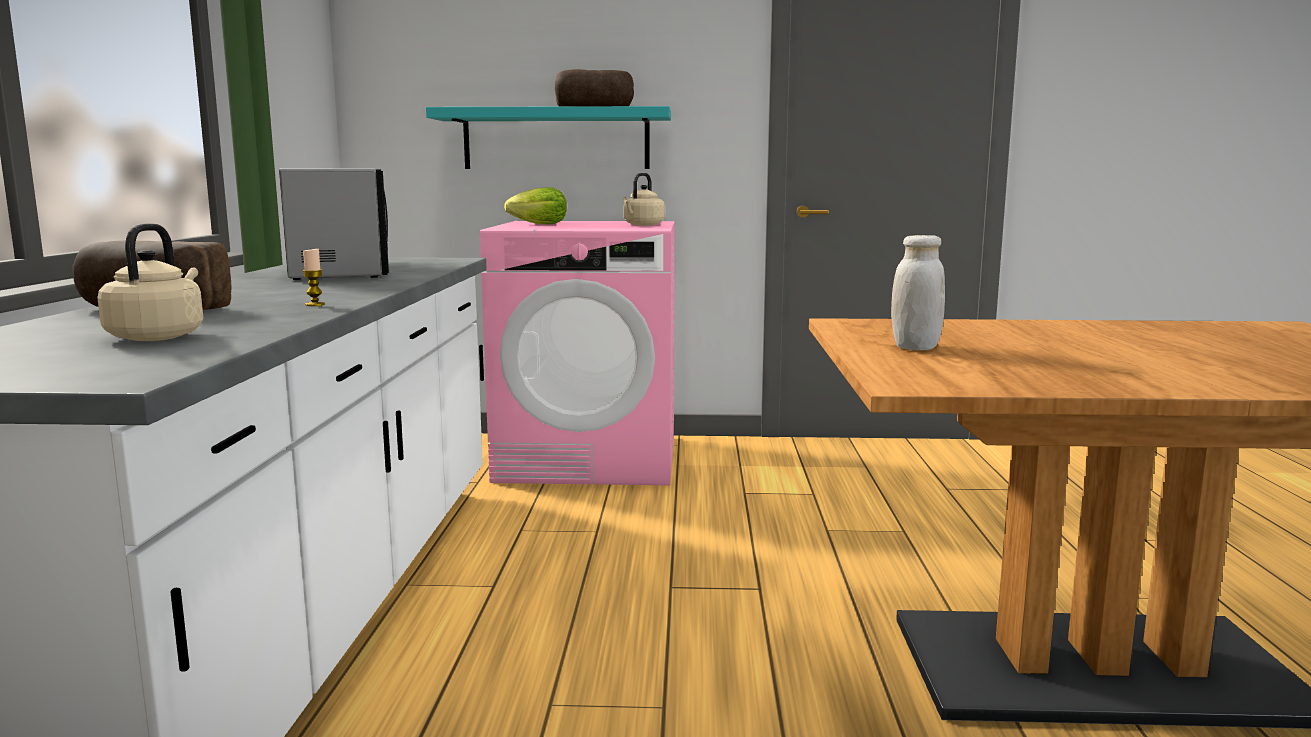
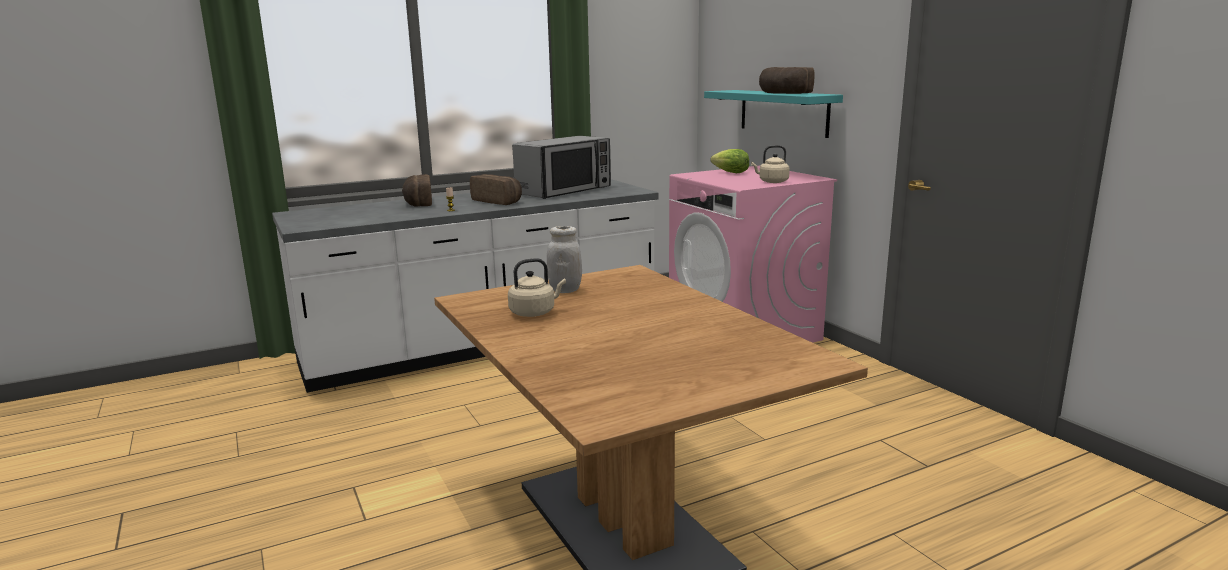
camera: 60 degrees right, 5 degrees up
(159, 336) = (366, 215): beige kettle -> beige kettle (534, 312)
(320, 288) = (498, 201): none -> bread

